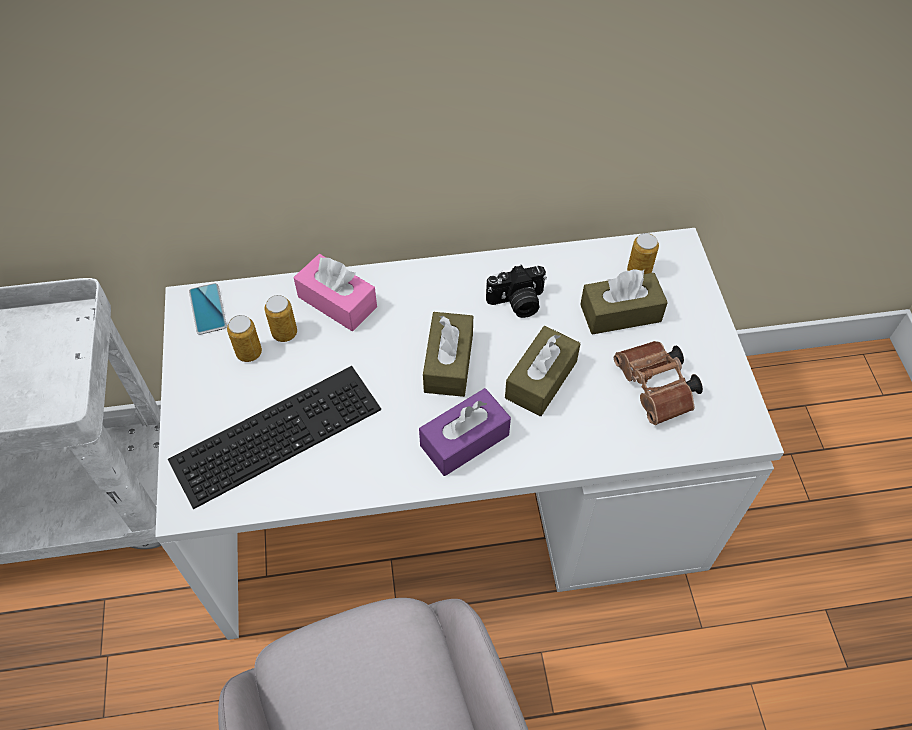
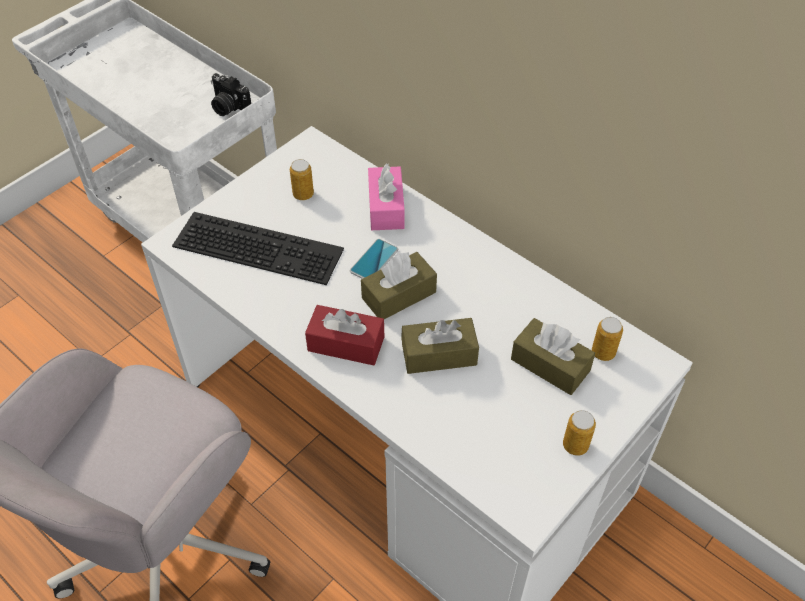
camera: 50 degrees right, 5 degrees down
(208, 309) = (315, 154): phone -> phone (374, 260)
(284, 333) = (335, 200): can -> can (575, 445)
(464, 440) = (346, 344): purple tissue box -> red tissue box
(517, 303) = (490, 299): camera -> camera (228, 107)
(656, 390) = (502, 430): brown binoculars -> none

